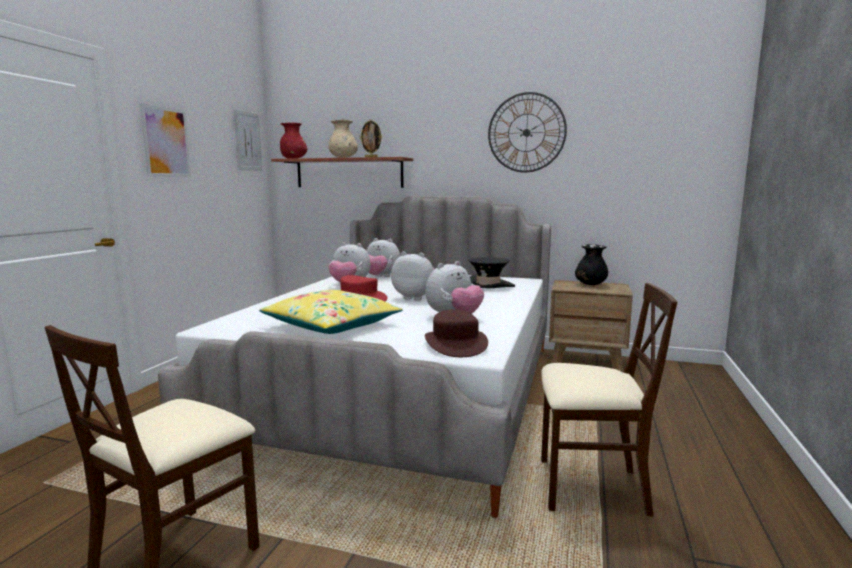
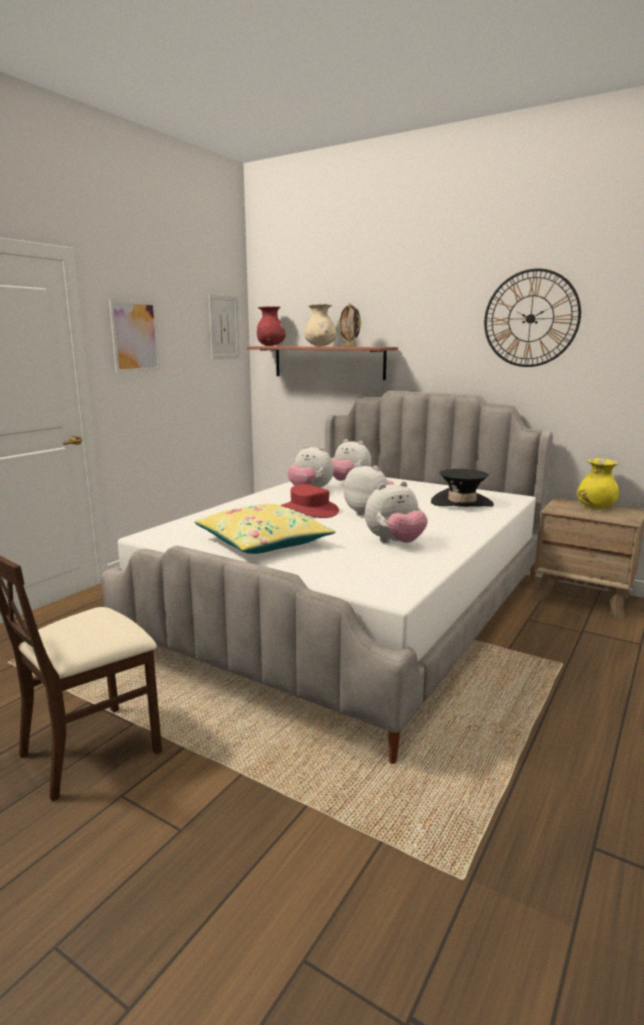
camera: 15 degrees right, 5 degrees up
(455, 344) = (374, 577): brown hat -> none
(590, 284) = (595, 507): black vase -> yellow vase
(590, 487) = (512, 749): beige chair -> none

